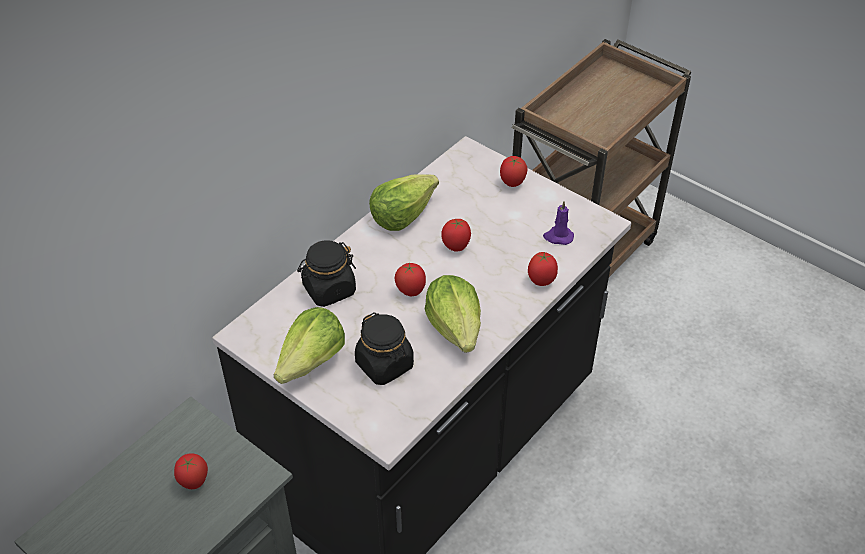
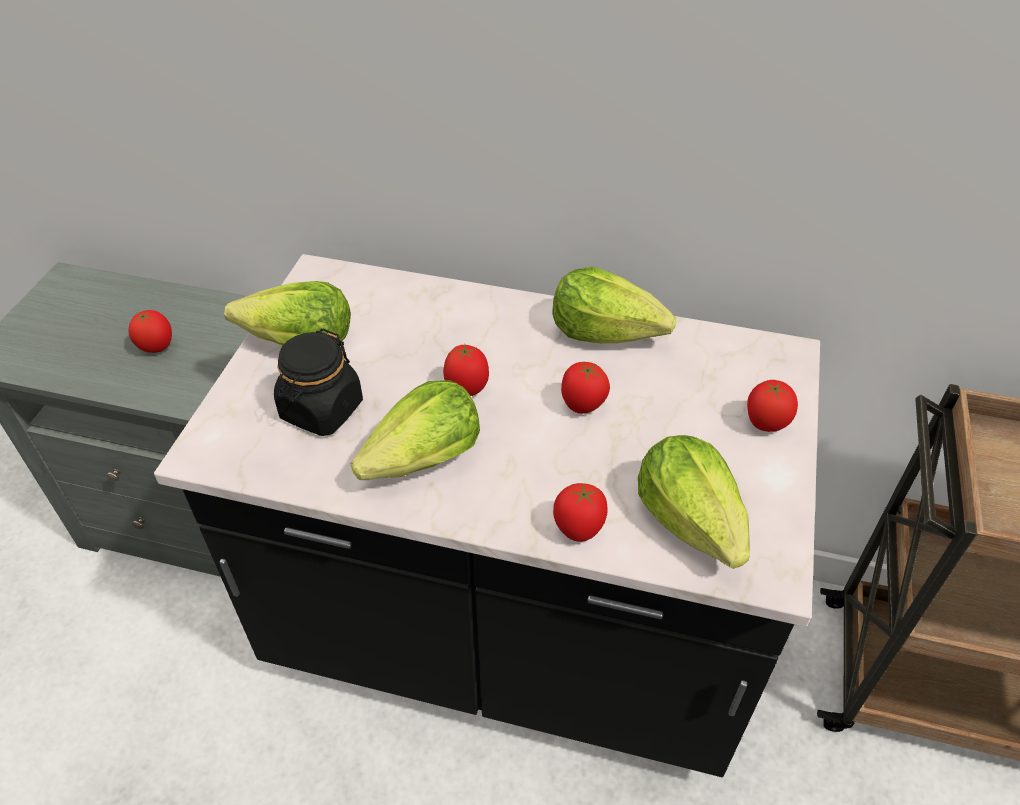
camera: 65 degrees right, 0 degrees up
(329, 289) = (425, 314): black jar -> none
(558, 237) = (692, 520): purple candle -> lettuce

